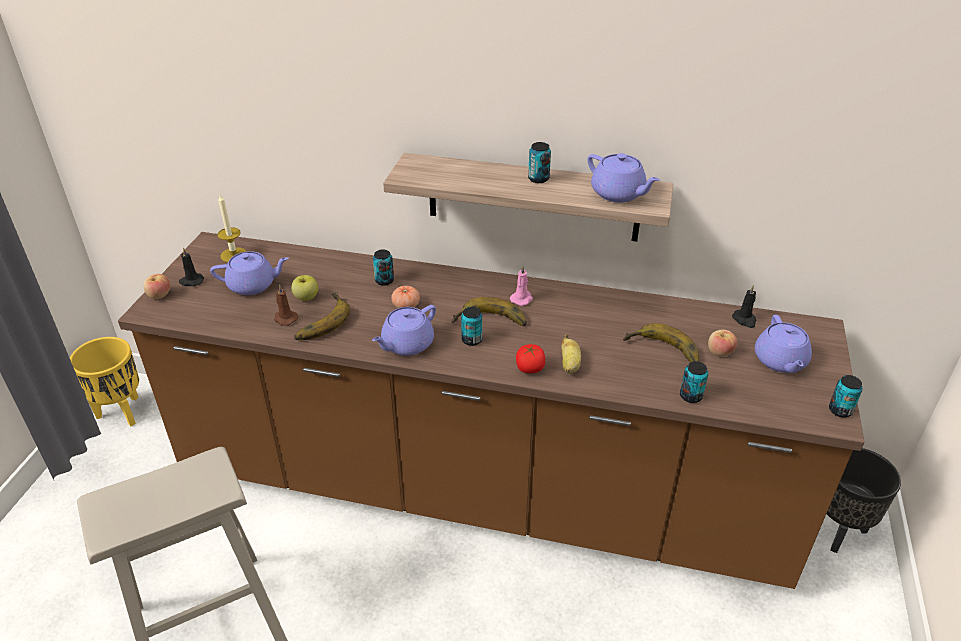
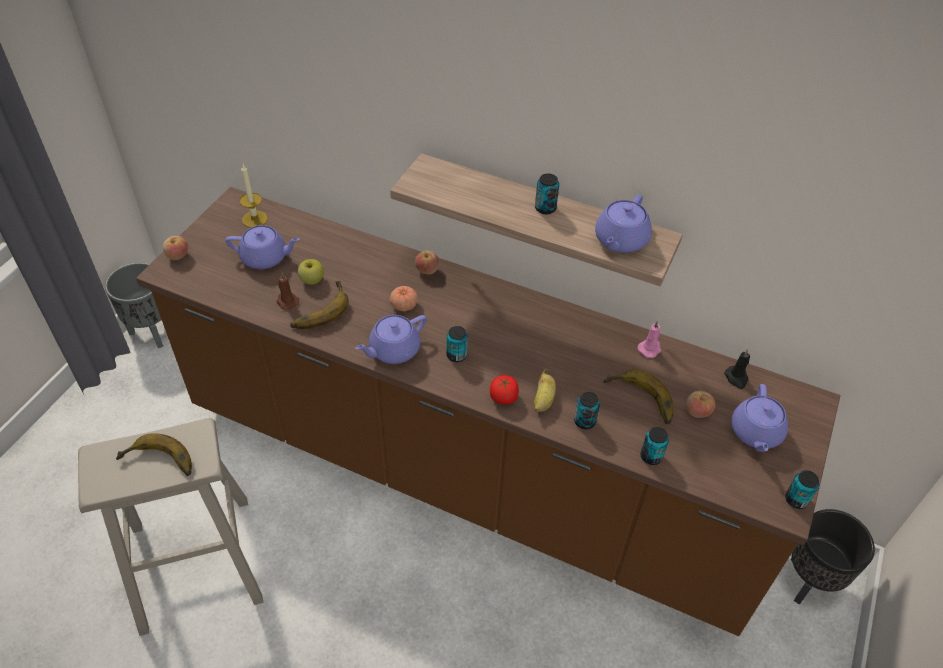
camera: 10 degrees right, 10 degrees up
(122, 412) = (153, 332): yellow planter -> grey planter
(191, 281) = (209, 244): black candle -> none
(384, 281) = (390, 272): can -> can (584, 421)
(420, 274) = (427, 270): none -> apple
(490, 323) = (480, 338): banana -> banana (158, 464)
(522, 299) = (519, 315): pink candle -> pink candle (650, 349)
(618, 194) = (620, 240): purple teapot -> purple teapot turned 60 degrees clockwise

